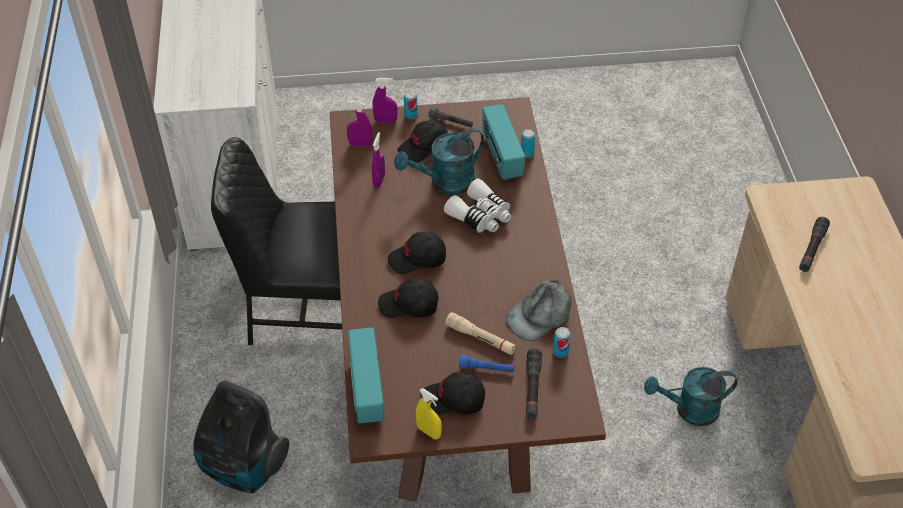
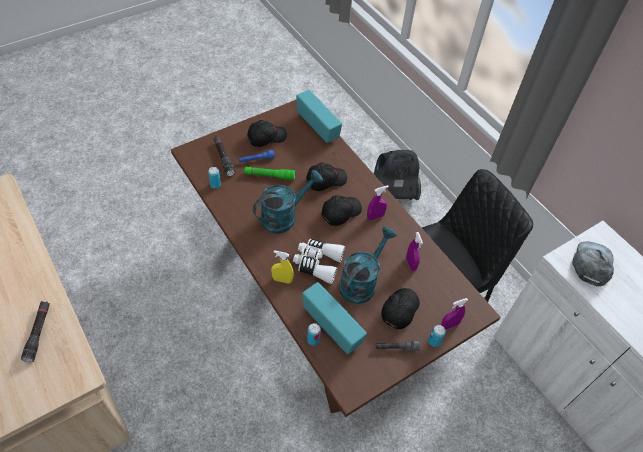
camera: 150 degrees right, 5 degrees up
(360, 144) = (450, 292): purple spray bottle -> purple spray bottle (375, 216)
(429, 432) = (271, 118): yellow spray bottle -> yellow spray bottle (282, 280)
(480, 338) = (269, 176): beige flashlight -> green flashlight
(540, 315) = (239, 203): grey cap -> grey cap (592, 264)
(689, 410) = (143, 328): turquoise watering can -> turquoise watering can (284, 216)

